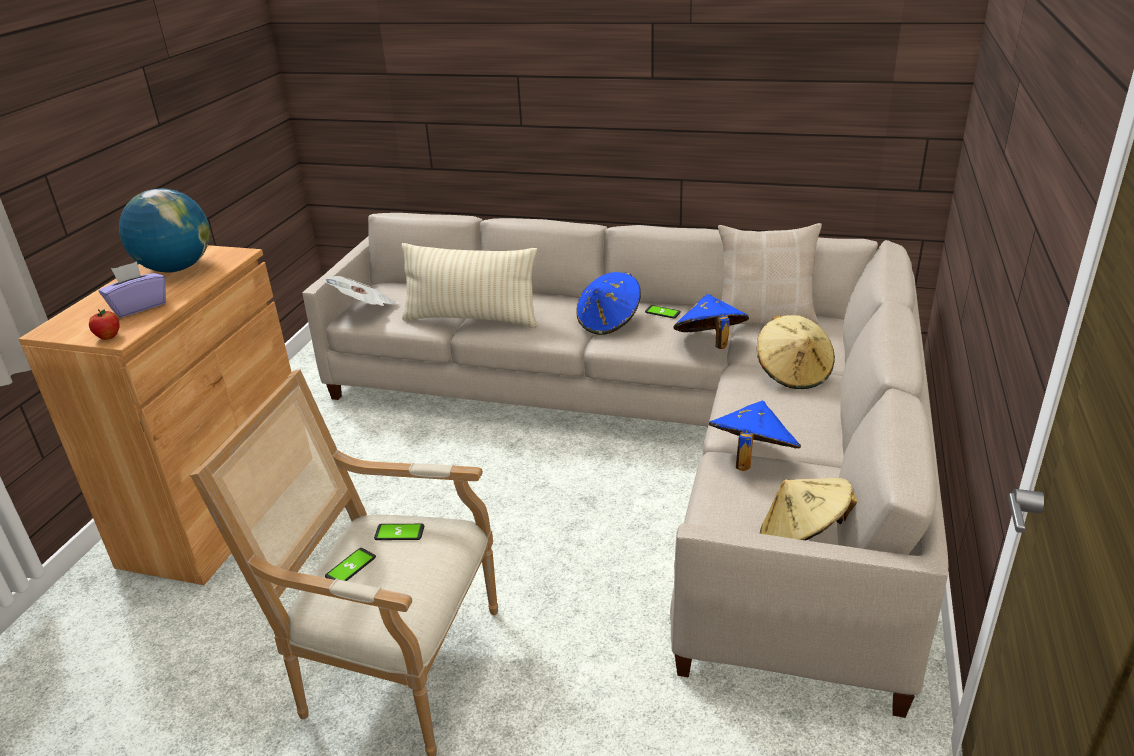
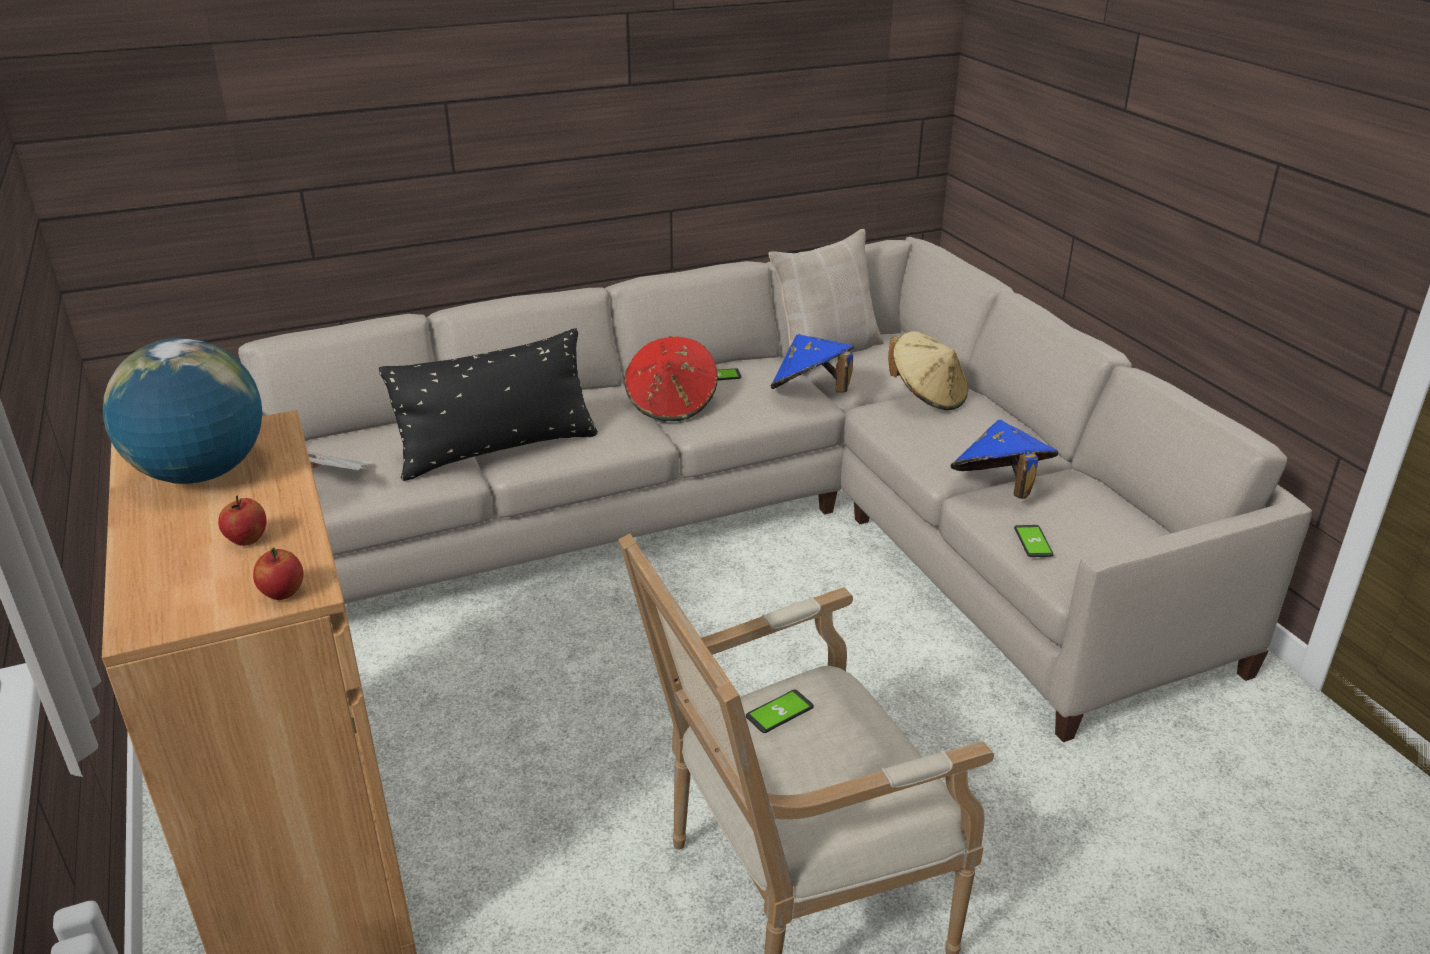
camera: 40 degrees left, 0 degrees up
(138, 307) = (247, 540): purple tissue box -> apple
(350, 567) = (781, 775): phone -> phone (1033, 542)
(472, 319) = (498, 451): beige pillow -> black pillow
(609, 322) = (672, 404): blue hat -> red hat
(803, 538) = (1139, 538): beige hat -> none

